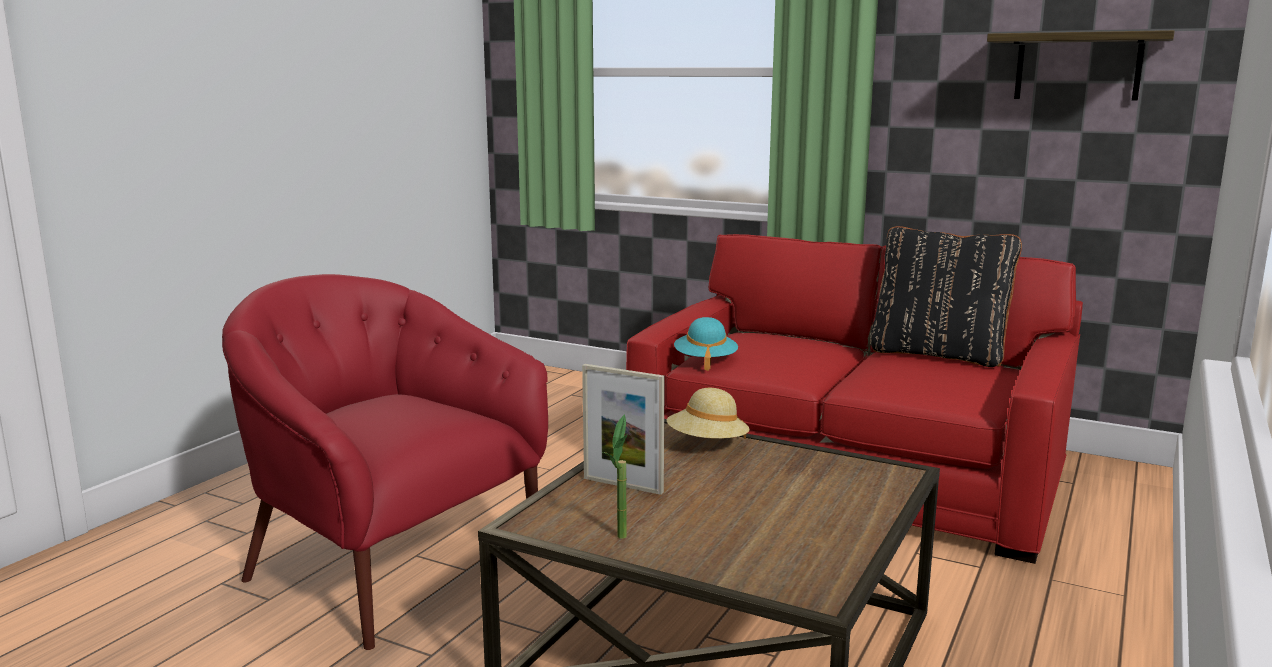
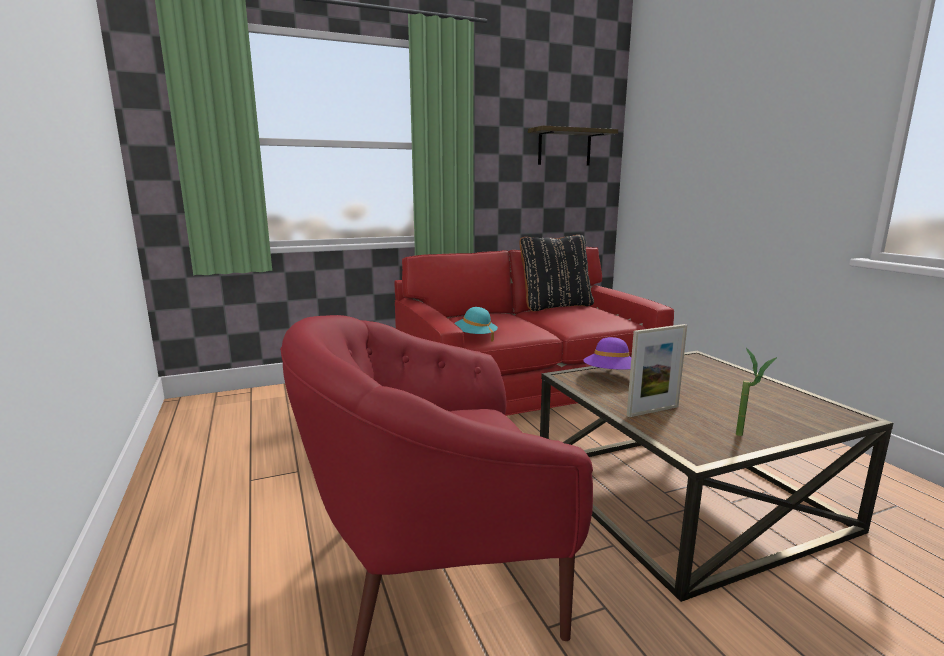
camera: 50 degrees left, 0 degrees up
(707, 444) = (610, 375): beige hat -> purple hat

